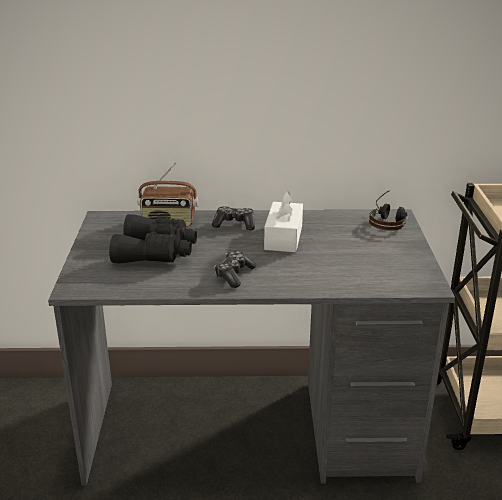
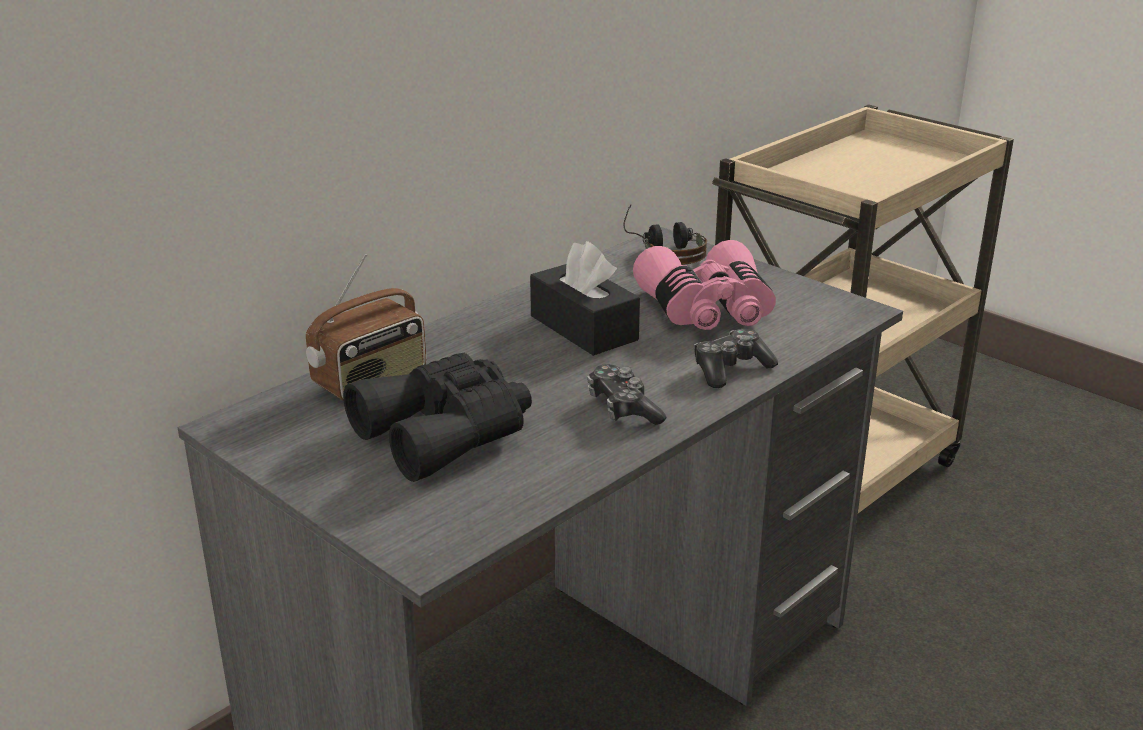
camera: 45 degrees left, 0 degrees up
(234, 224) = (479, 339): game controller -> game controller (730, 369)
(283, 237) = (583, 328): white tissue box -> black tissue box
(352, 254) = (707, 311): none -> pink binoculars

